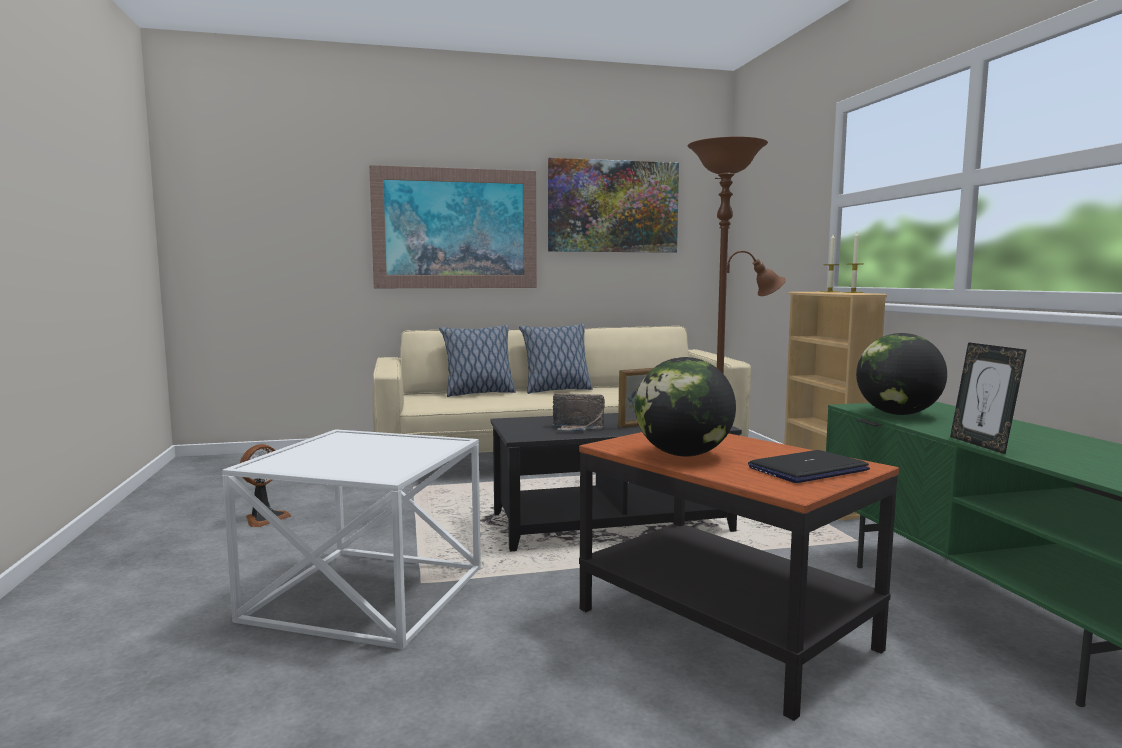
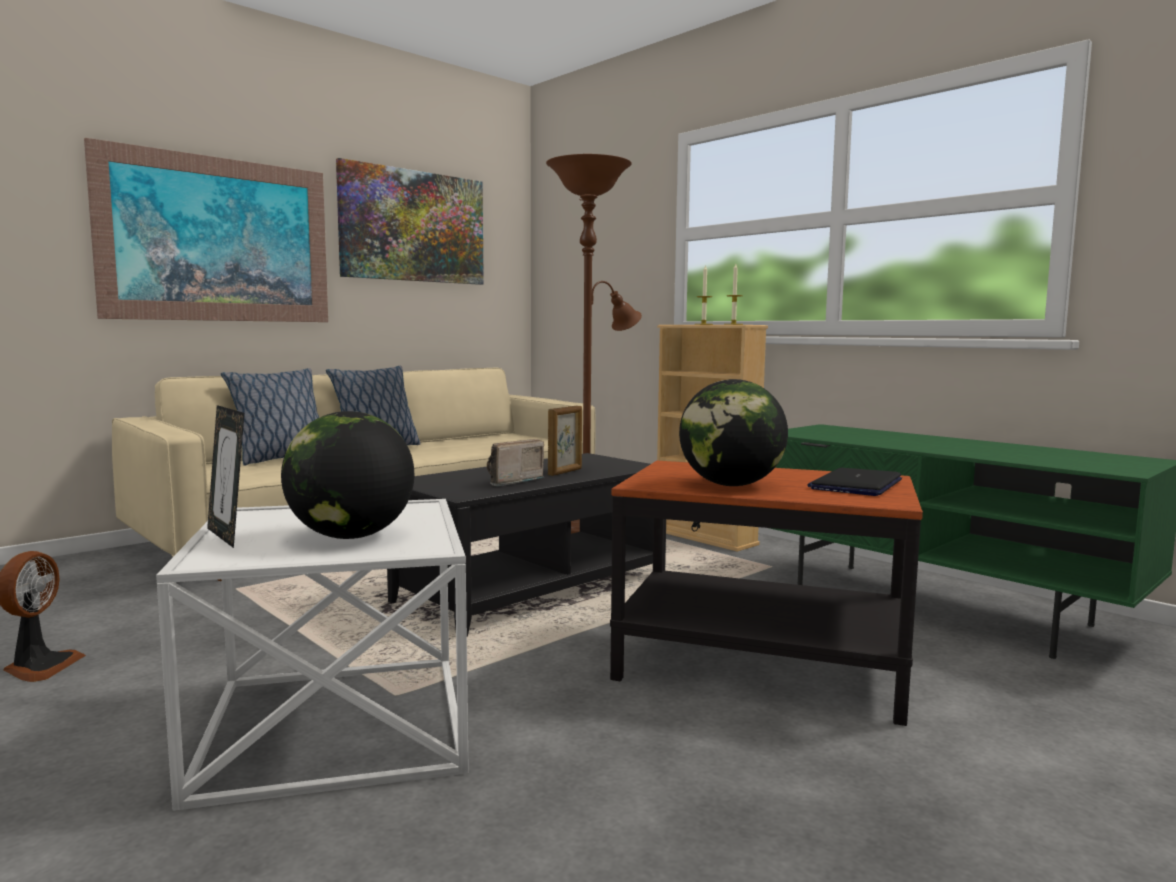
camera: 30 degrees left, 0 degrees up
(577, 429) = (510, 481): radio -> radio turned 150 degrees clockwise
(897, 414) = (828, 435): globe -> globe (351, 536)
(981, 444) = (942, 452): picture frame -> picture frame (228, 536)

